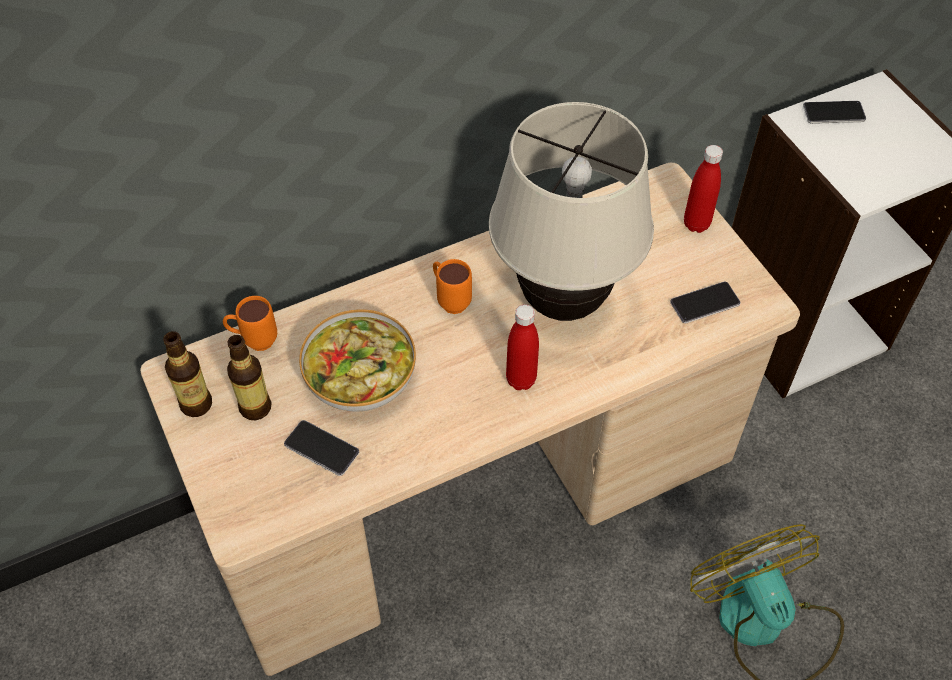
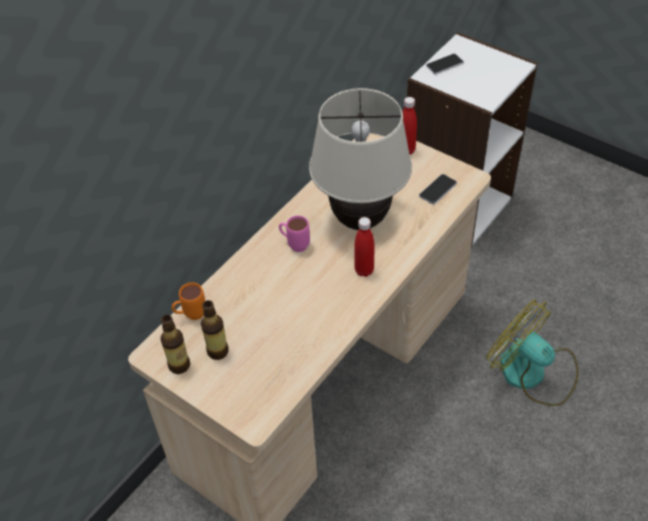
camera: 25 degrees left, 5 degrees down
(321, 449) = (273, 356): phone -> none
(360, 375) = (269, 307): bowl -> none
(450, 300) = (294, 245): orange mug -> pink mug

